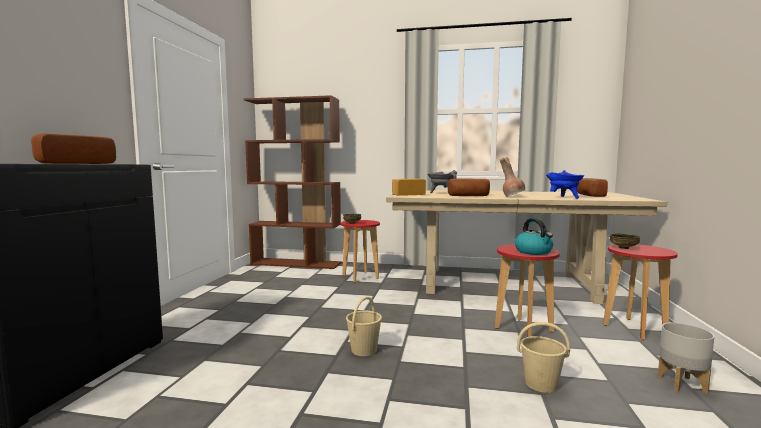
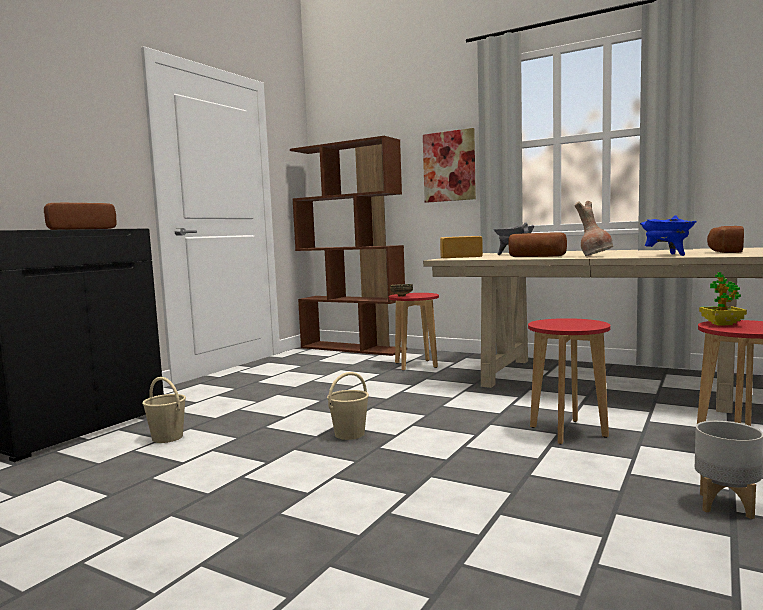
camera: 20 degrees right, 0 degrees up
(378, 123) = (449, 166): none -> picture
(534, 252) = (571, 326): kettle -> none
(541, 384) = (523, 484): beige bucket -> beige bucket (168, 438)
(624, 248) = (722, 324): bowl -> potted plant

